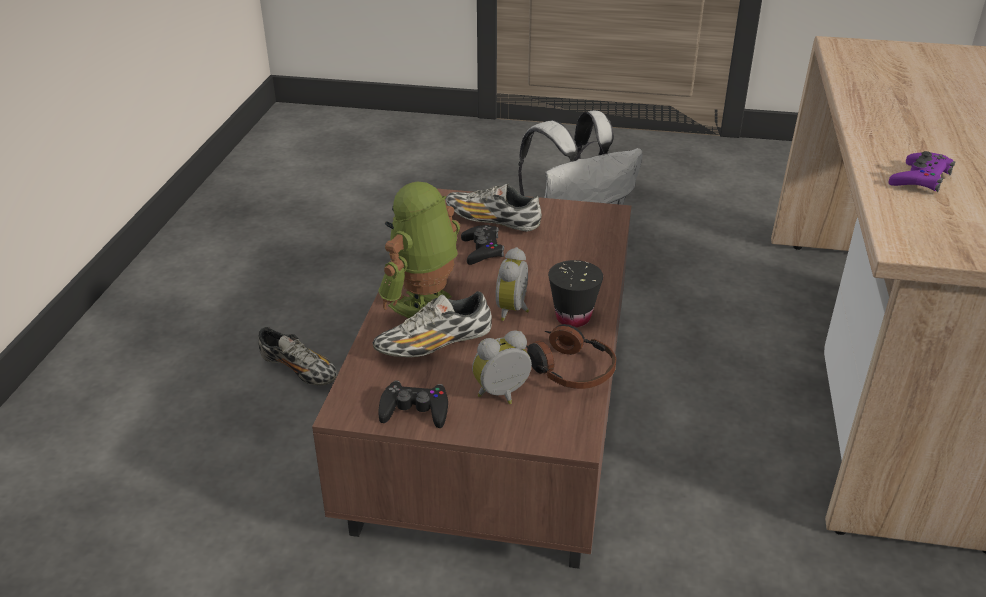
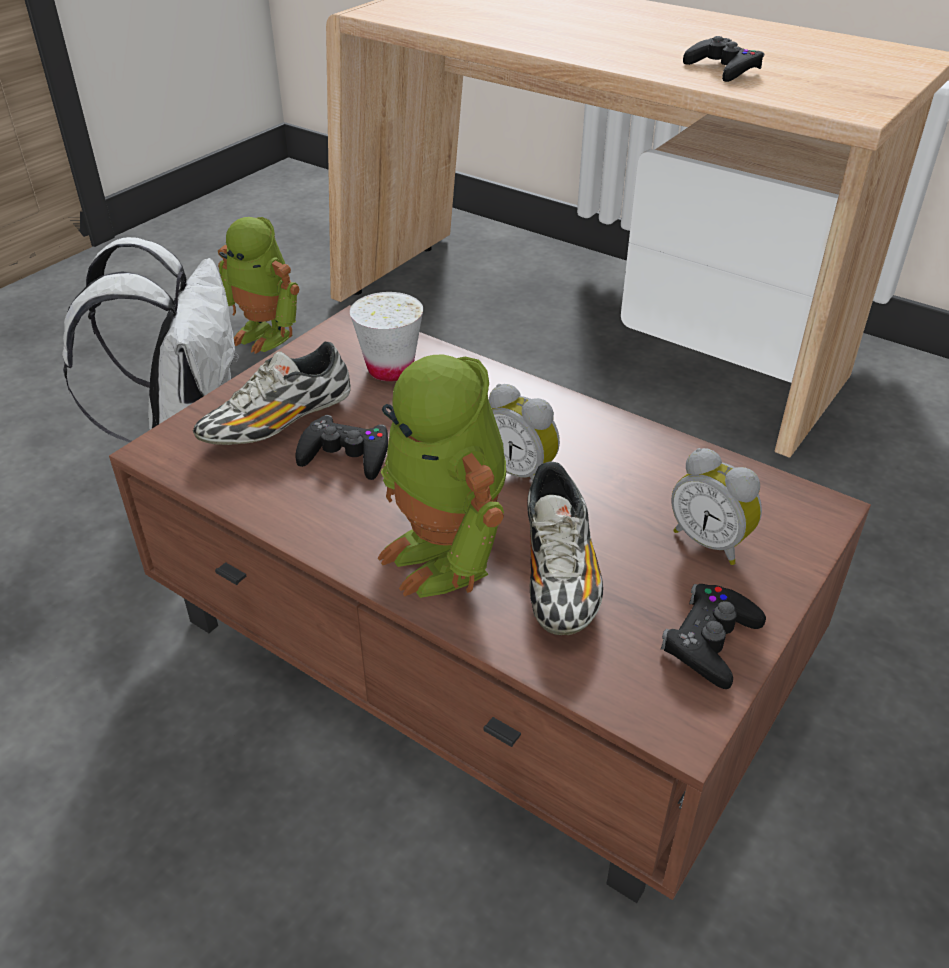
camera: 65 degrees left, 5 degrees up
(299, 371) = (201, 864): shoe -> none
(503, 395) = (710, 541): alarm clock -> alarm clock turned 45 degrees counterclockwise
(569, 368) = (678, 467): headphones -> none
(573, 317) = (570, 429): black cup -> none
(575, 239) = (390, 369): none -> white cup
(704, 231) = (266, 334): none -> toy robot
(920, 179) = (722, 68): purple game controller -> black game controller

